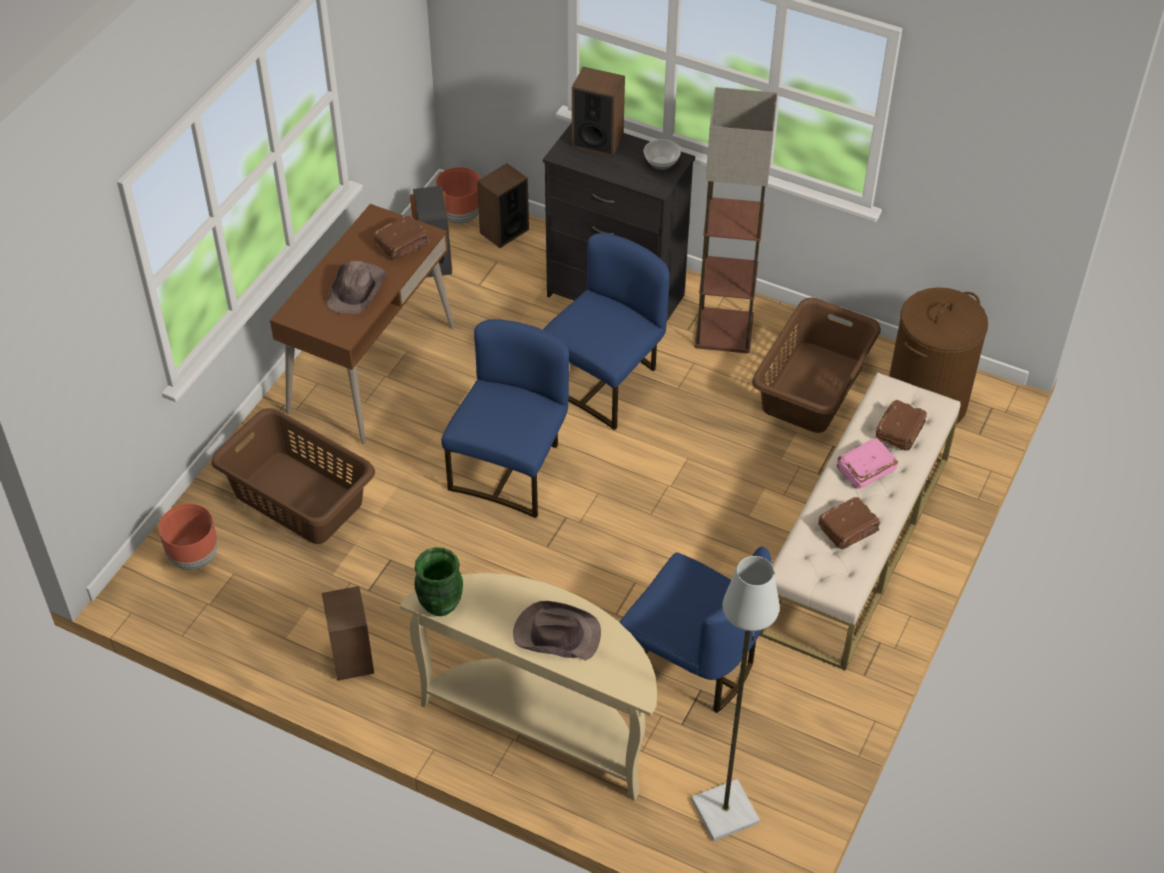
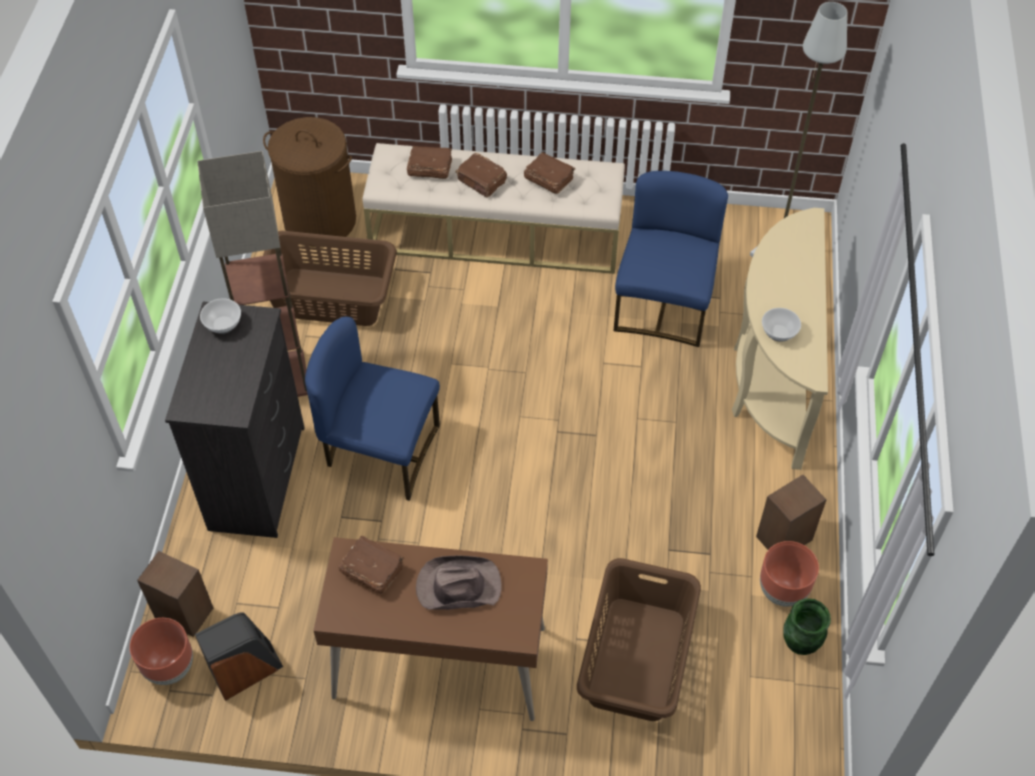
camera: 110 degrees left, 5 degrees up
(194, 557) = (751, 722): brown planter -> brown planter (782, 591)
(440, 605) = (810, 364): green vase -> green vase (800, 644)
(492, 594) = (779, 332): none -> bowl
(511, 469) = (521, 491): blue chair -> none
(556, 634) = (792, 281): brown hat -> none
(597, 141) = (203, 388): speaker -> none
(865, 470) = (482, 181): pink book -> brown book

